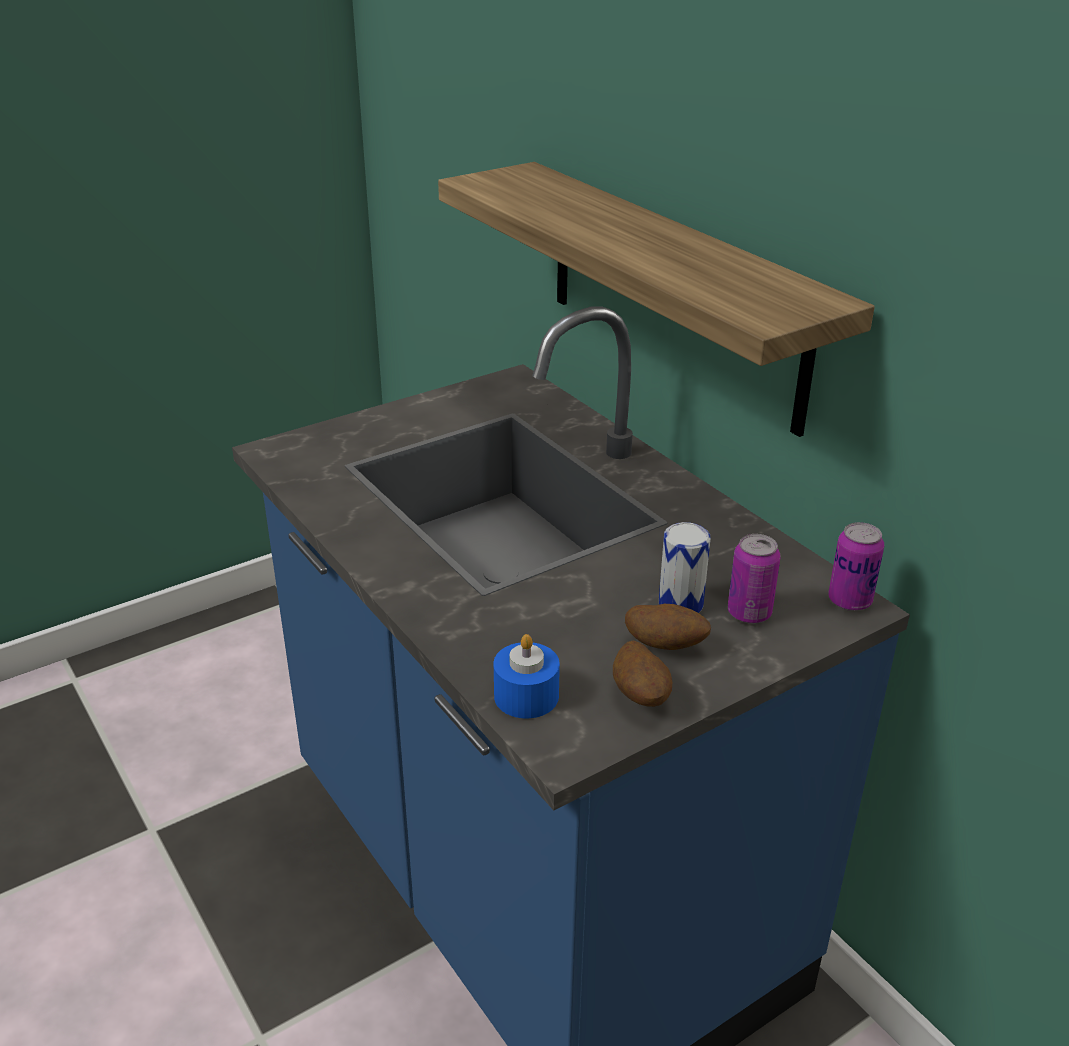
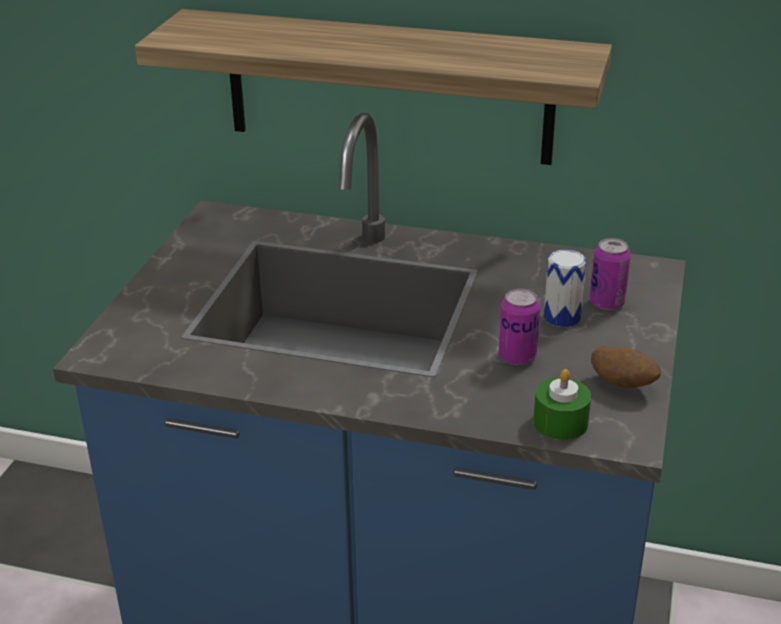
camera: 40 degrees left, 0 degrees up
(526, 696) = (560, 422): blue candle -> green candle
(665, 646) = (592, 347): potato -> none
(849, 601) = (647, 268): can -> can (517, 357)

